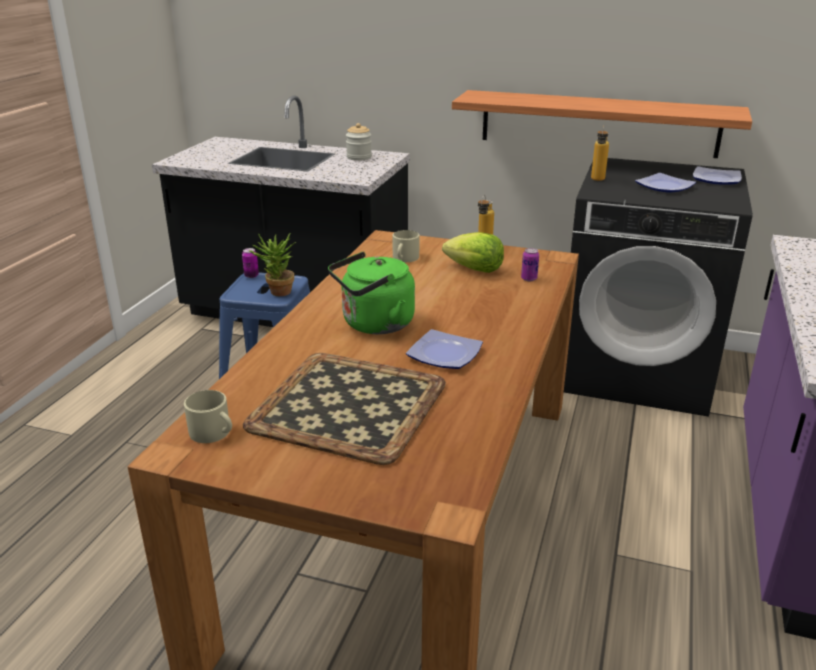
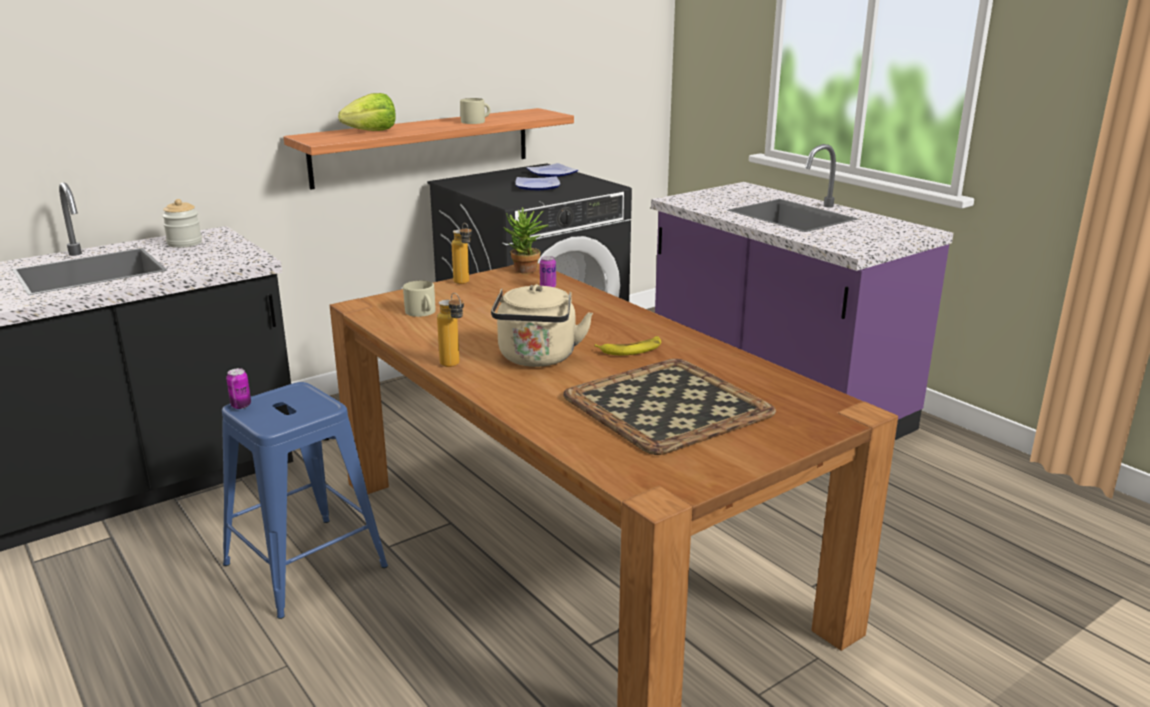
camera: 55 degrees left, 5 degrees down
(213, 433) = (642, 470): beige mug -> beige mug (476, 121)
(277, 293) = (313, 404): potted plant -> potted plant (526, 271)
(374, 325) = (537, 359): green kettle -> beige kettle
(446, 354) = (631, 349): plate -> banana
(474, 269) = (496, 297): lettuce -> lettuce (372, 131)
(597, 180) = (484, 195): bottle -> bottle (454, 366)

